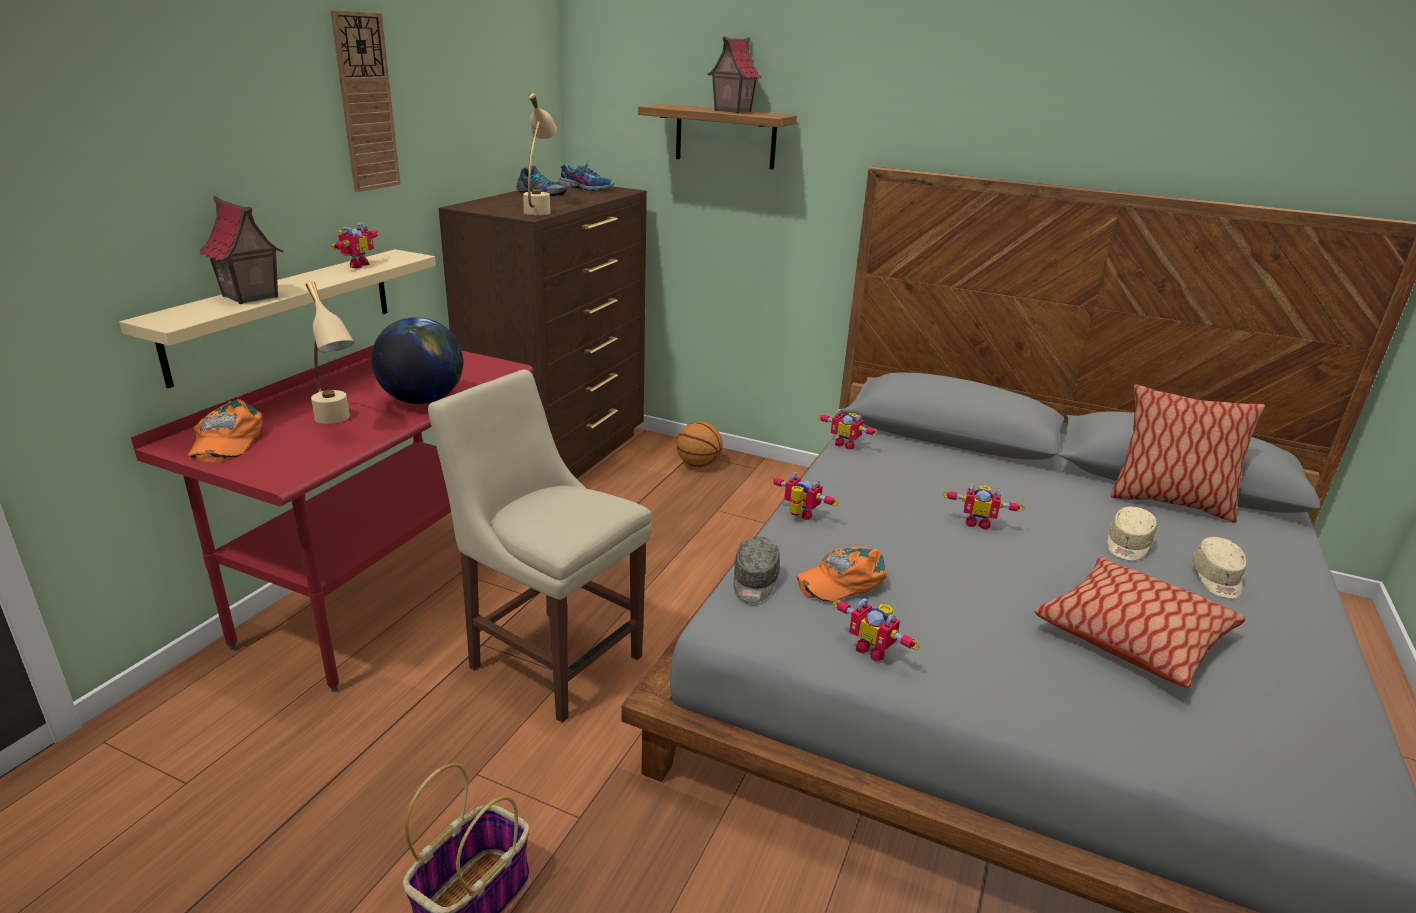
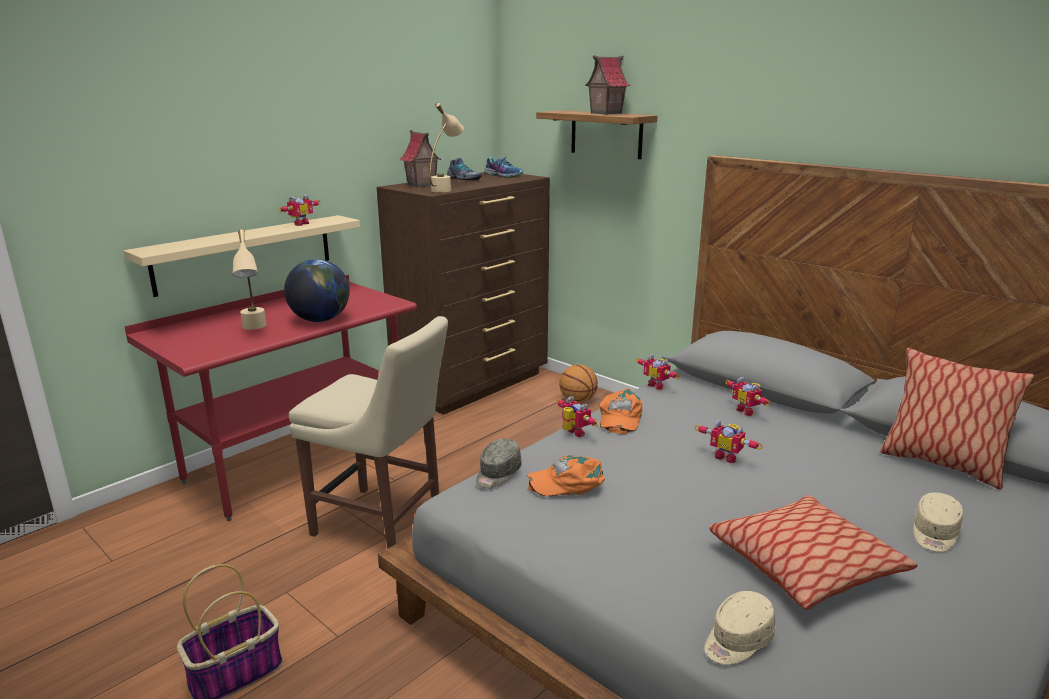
camera: 20 degrees right, 5 degrees down
(226, 441) = (180, 334): orange cap -> orange cap (619, 418)
(249, 297) = (212, 240): toy house -> toy house (421, 185)
(365, 103) = (318, 112): wall clock -> none
(551, 658) = (382, 523): beige chair -> beige chair turned 150 degrees clockwise
(873, 649) = (555, 536): toy robot -> toy robot (747, 411)
(1127, 545) = (861, 493): beige cap -> beige cap (737, 641)

